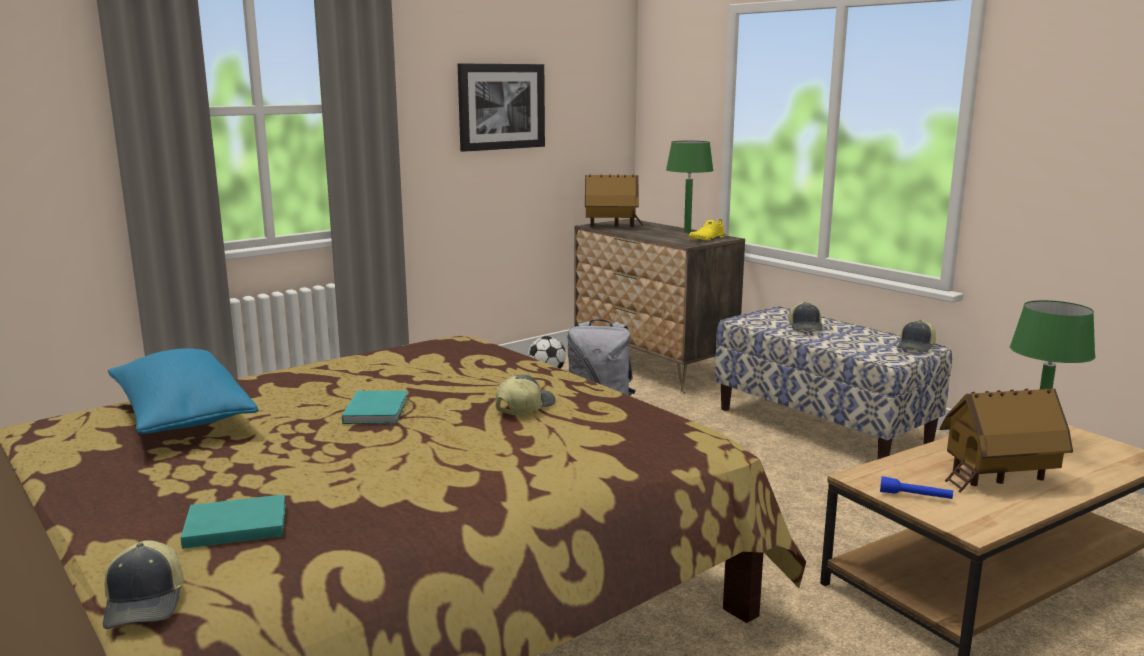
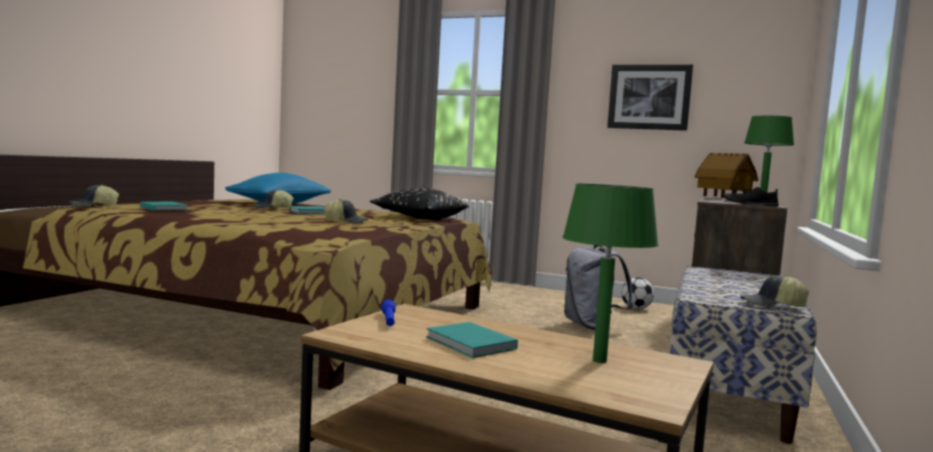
camera: 60 degrees right, 10 degrees down
(462, 357) = (419, 218): none -> black pillow
(706, 238) = (749, 204): yellow shoe -> black shoe
(806, 327) = (736, 281): cap -> cap (272, 209)
(998, 478) = (471, 344): toy house -> turquoise book

